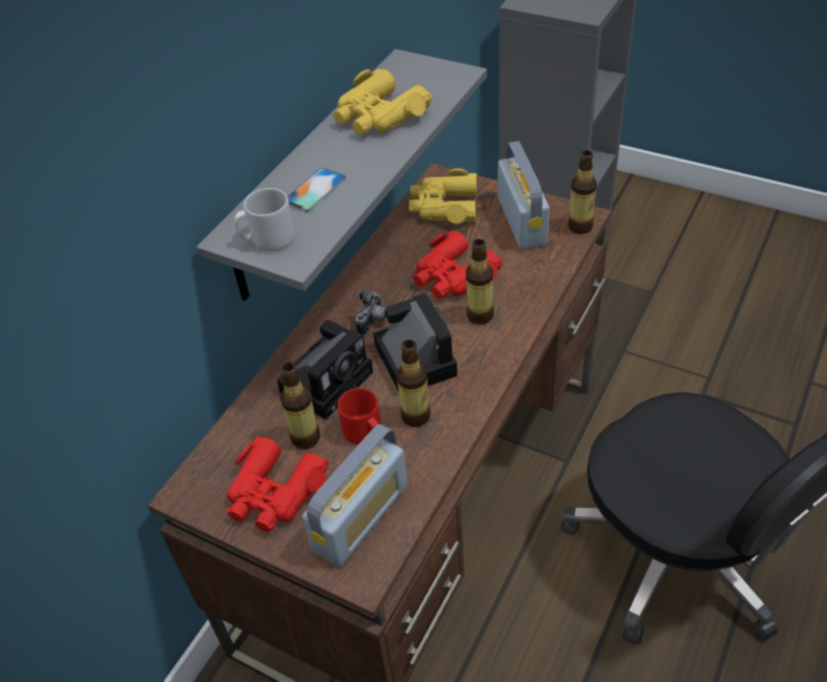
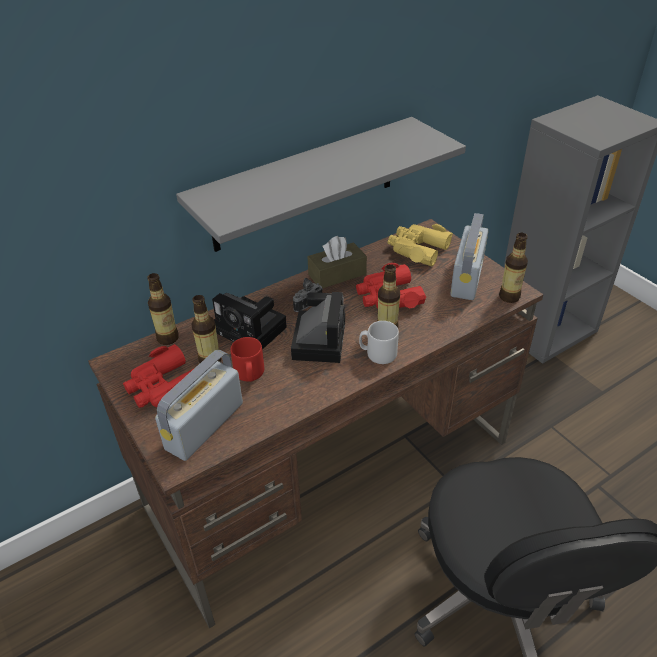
camera: 25 degrees right, 5 degrees down
(268, 239) = (221, 203): grey mug -> grey mug (377, 353)
(314, 190) = (277, 184): phone -> none
(328, 379) = (253, 330): camera -> camera turned 60 degrees clockwise
(360, 517) = (204, 426): radio -> radio turned 150 degrees clockwise
(375, 271) = (337, 274): none -> brown tissue box
(379, 115) = (361, 153): yellow binoculars -> none
(416, 416) = (291, 377): bottle -> bottle (168, 338)

